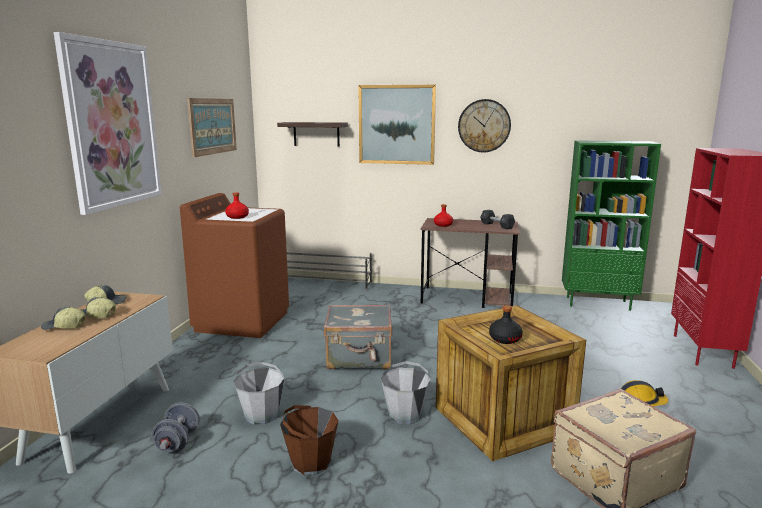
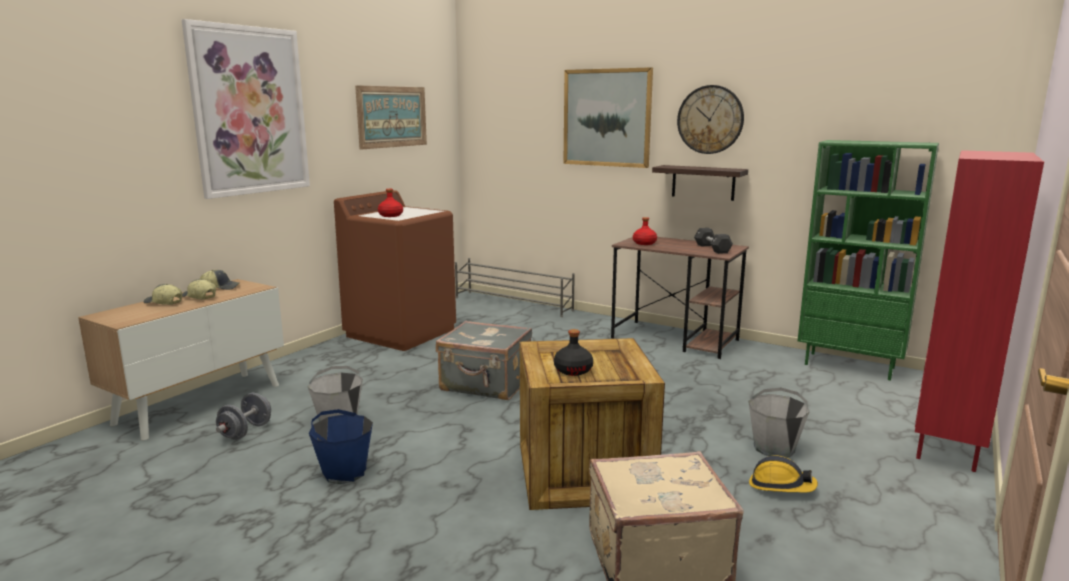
camera: 20 degrees right, 0 degrees up
(310, 462) = (344, 472): brown bucket -> blue bucket
(316, 134) = (520, 128): shelf -> shelf (703, 182)
(405, 414) = (480, 447): grey bucket -> grey bucket (774, 448)

